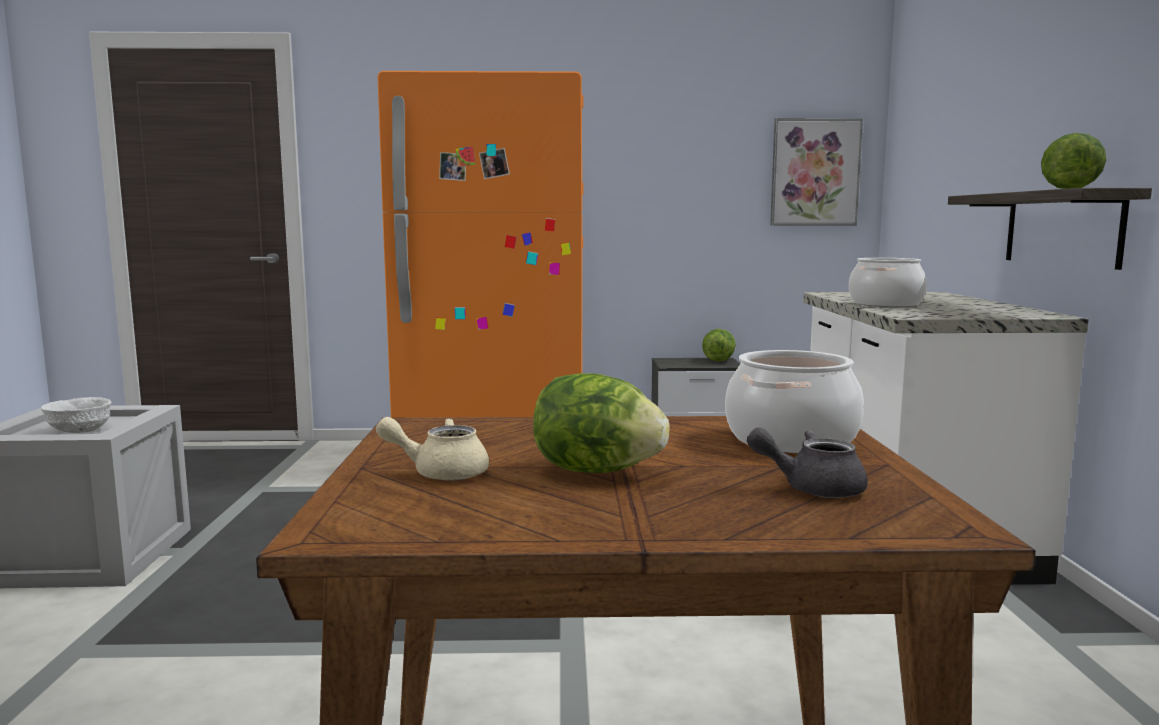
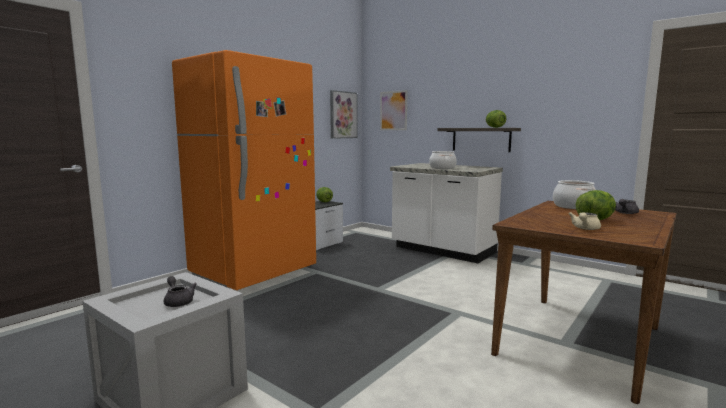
camera: 50 degrees left, 0 degrees up
(79, 431) = (178, 301): white bowl -> grey teapot
(923, 156) = (393, 110): none -> picture

